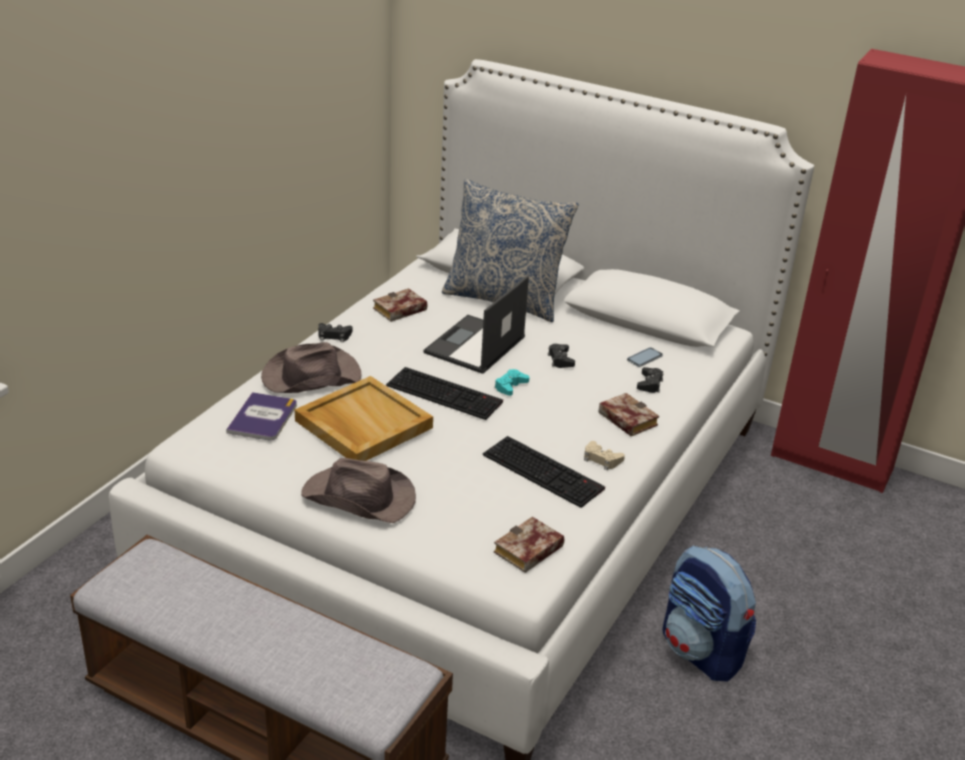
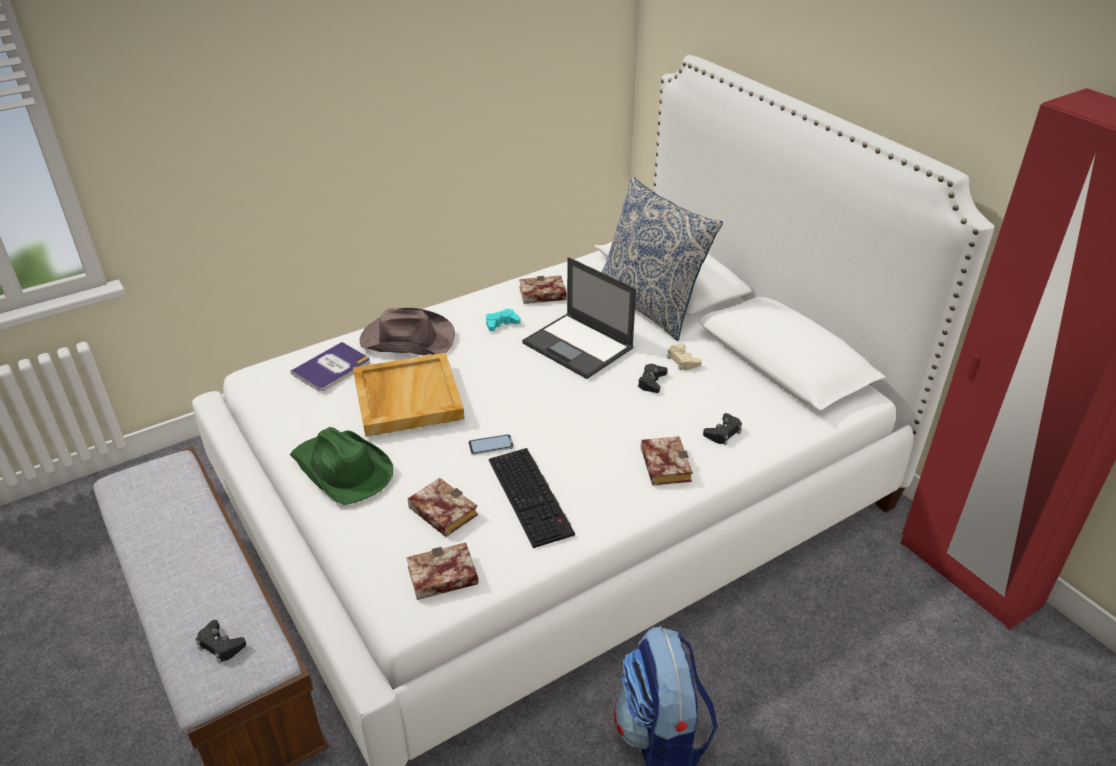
camera: 30 degrees right, 5 degrees up
(334, 335) = (462, 305): black game controller -> black game controller (220, 645)
(359, 498) = (342, 470): brown hat -> green hat
(446, 393) = (509, 388): keyboard -> none
(474, 345) = (579, 346): laptop -> laptop turned 105 degrees counterclockwise
(479, 505) = (440, 512): none -> book
(510, 386) = (577, 397): turquoise game controller -> turquoise game controller (501, 324)
(601, 459) = (600, 501): beige game controller -> beige game controller (682, 361)
(644, 358) = (741, 403): phone -> phone (491, 445)

